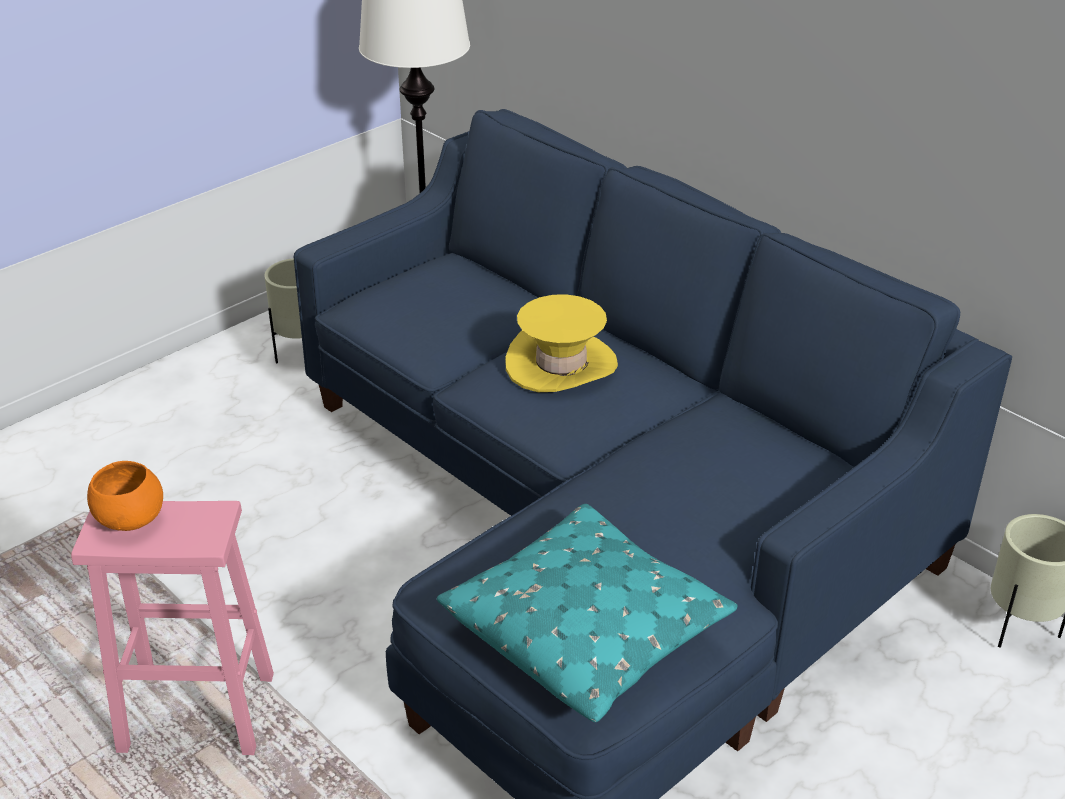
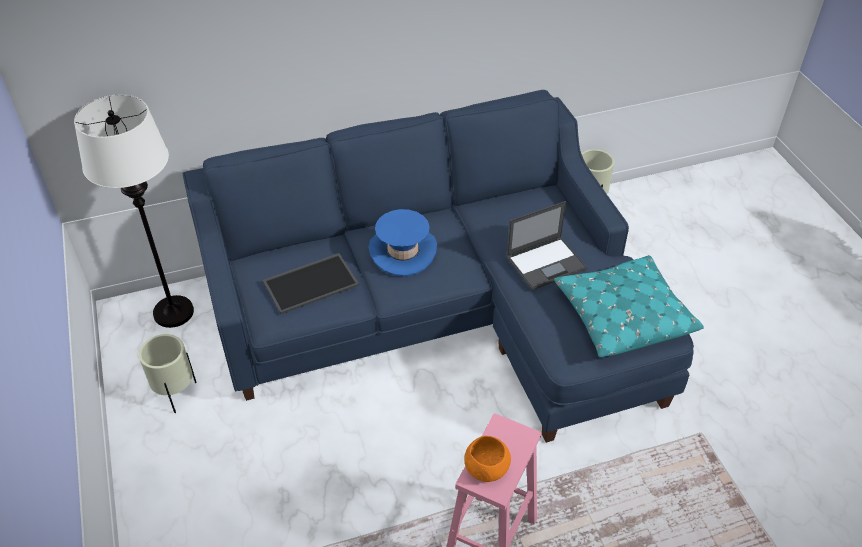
camera: 65 degrees left, 10 degrees up
(442, 311) = (311, 282): none -> tray
(561, 364) = (403, 251): yellow hat -> blue hat
(644, 504) = (546, 263): none -> laptop

